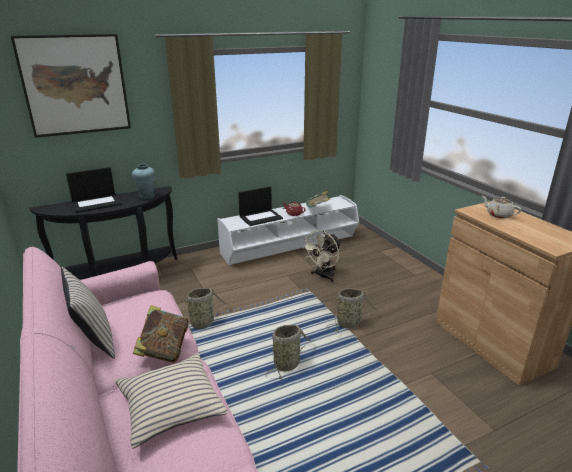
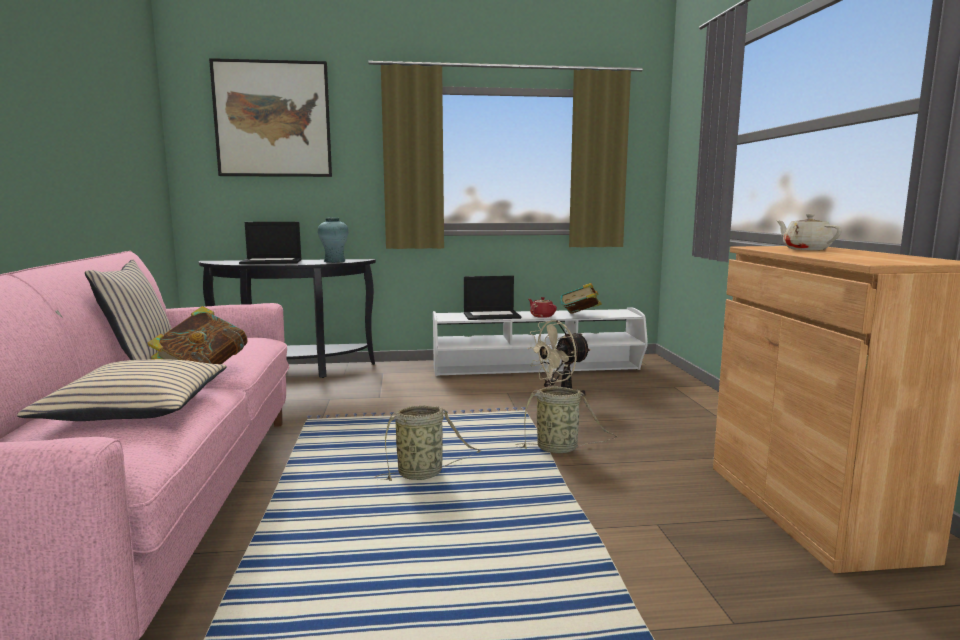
camera: 20 degrees right, 15 degrees down
(204, 323) = (348, 419): basket -> none

